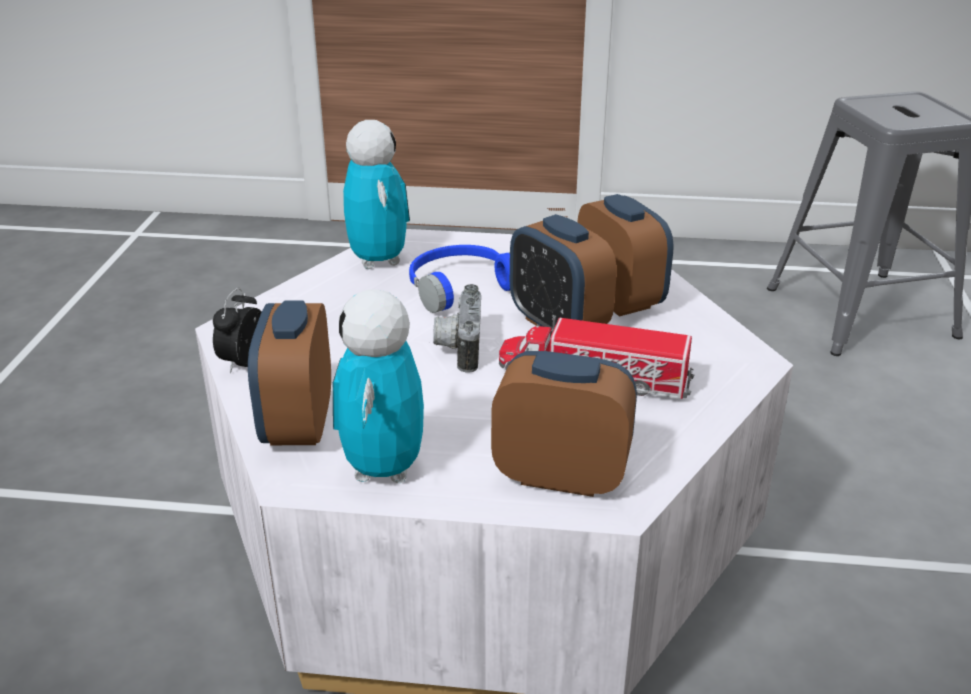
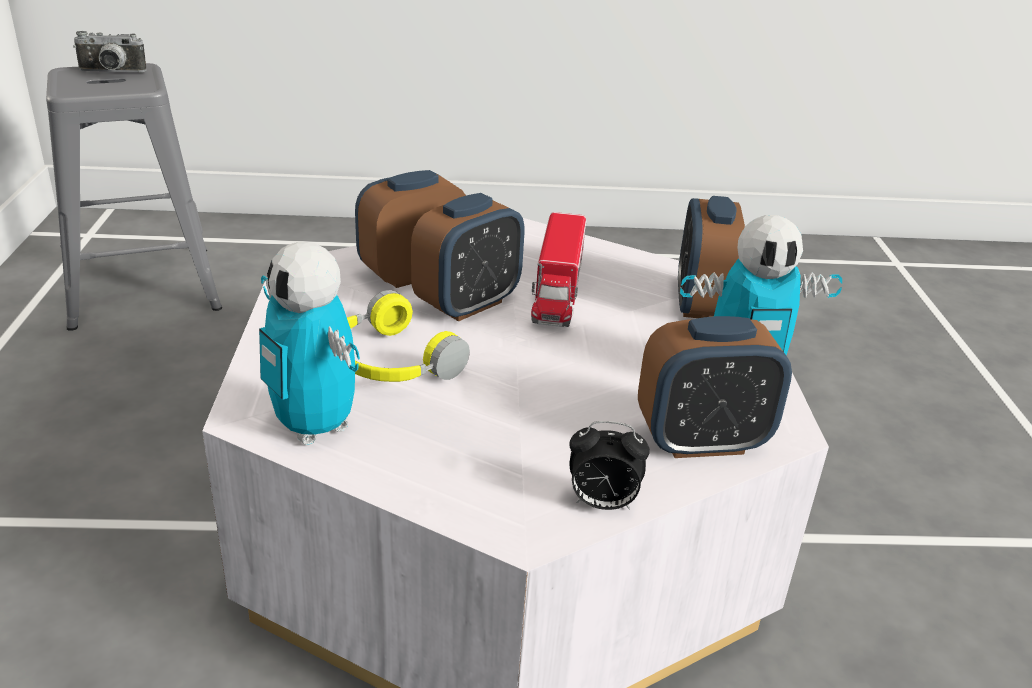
camera: 100 degrees left, 0 degrees up
(378, 260) = (315, 427): toy robot -> toy robot turned 105 degrees counterclockwise
(457, 348) = (527, 357): camera -> camera (111, 73)
(459, 287) = (390, 362): blue headphones -> yellow headphones

